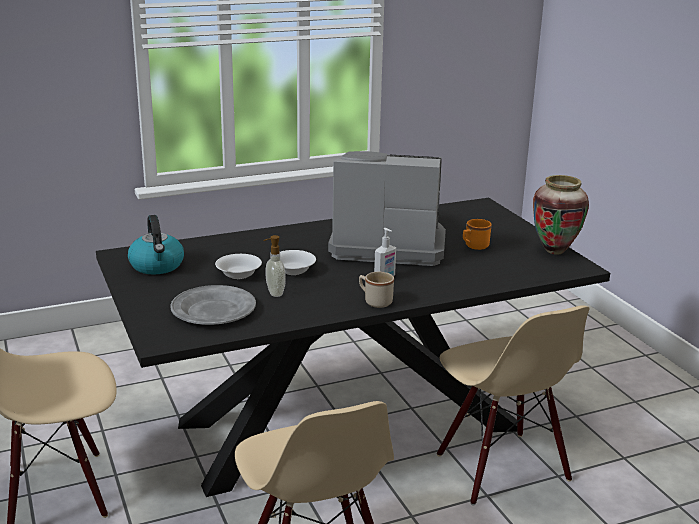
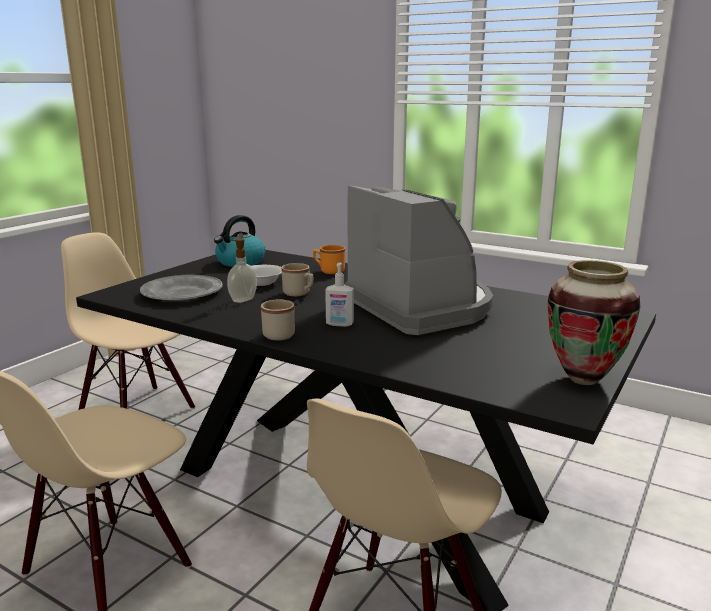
camera: 55 degrees right, 5 degrees down
(293, 270) = (299, 294): white bowl -> beige mug
(474, 246) = (498, 338): orange mug -> orange mug (329, 271)

